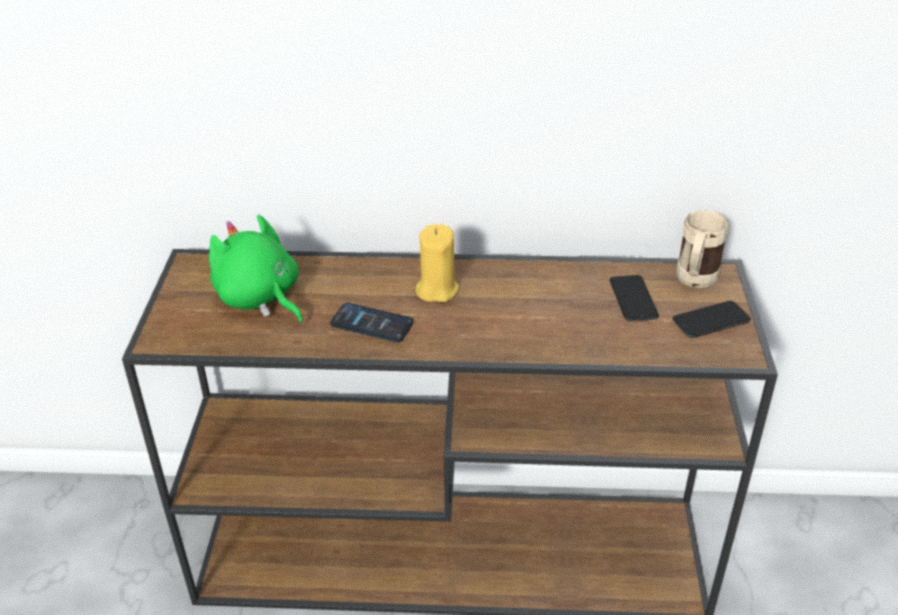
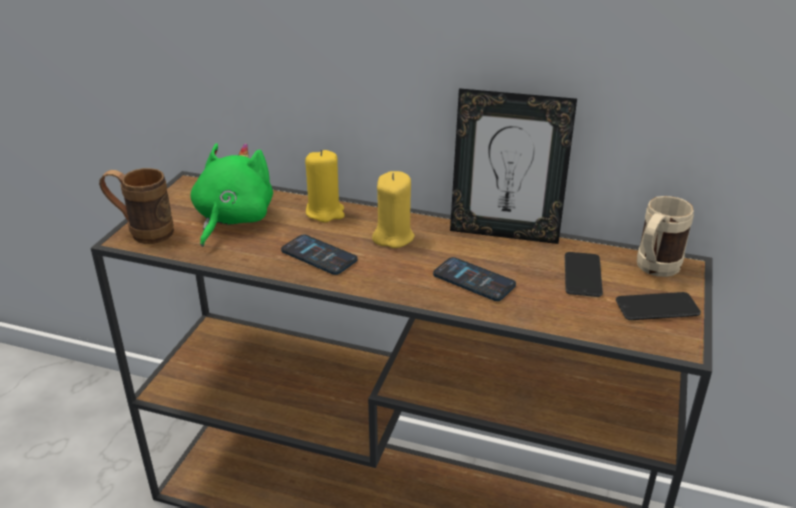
camera: 15 degrees right, 5 degrees down
(170, 330) = (142, 232): none -> brown mug
(260, 298) = (232, 219): green plush toy -> green plush toy turned 45 degrees clockwise
(354, 273) = (325, 212): none -> yellow candle
(535, 323) = (474, 280): none -> phone
(542, 265) = (504, 232): none -> picture frame

